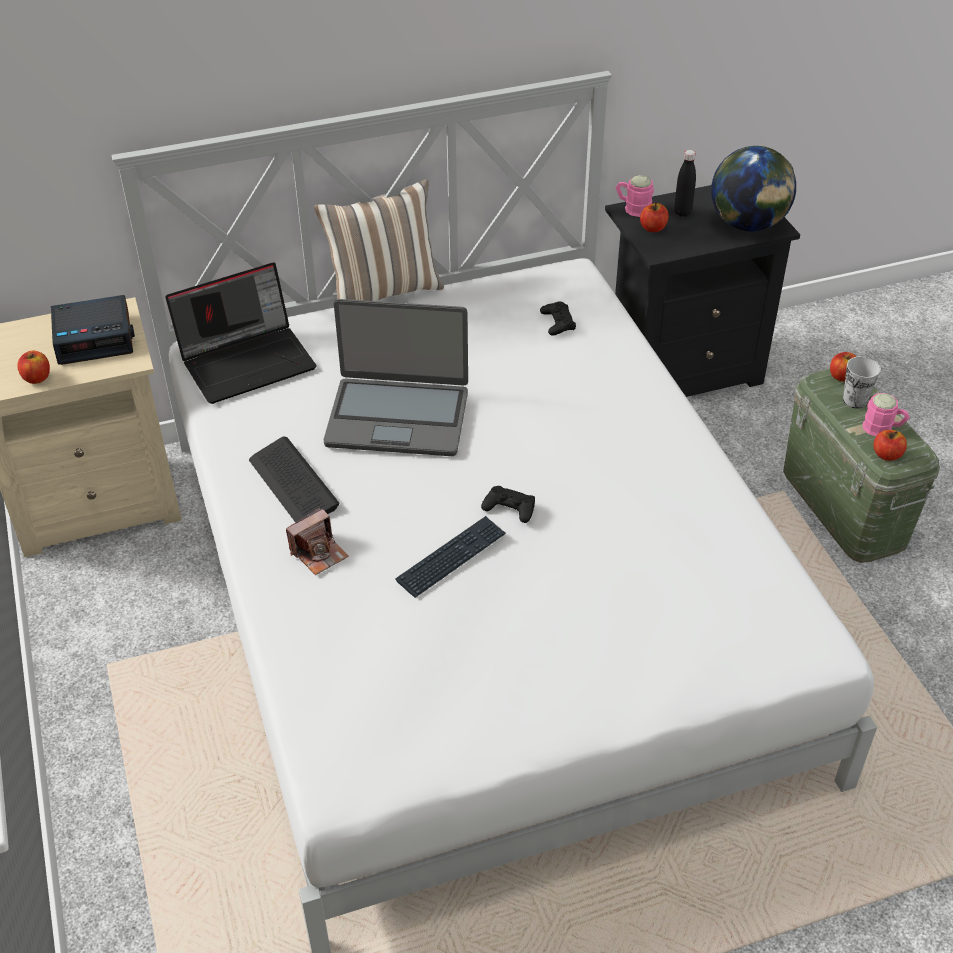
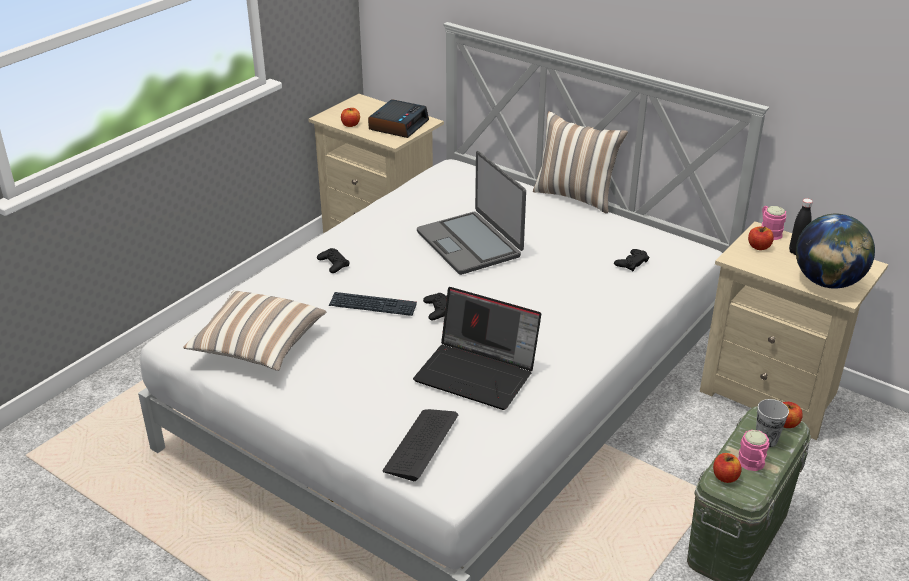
camera: 55 degrees right, 10 degrees down
(95, 337) = (398, 125): alarm clock -> alarm clock turned 105 degrees counterclockwise
(248, 360) = (458, 182): laptop -> laptop (478, 373)
(293, 483) = (378, 234): keyboard -> keyboard (421, 445)
(319, 553) = (333, 264): camera -> black game controller
(437, 706) = (258, 347): none -> pillow
(681, 369) = (774, 393): black nightstand -> beige nightstand

